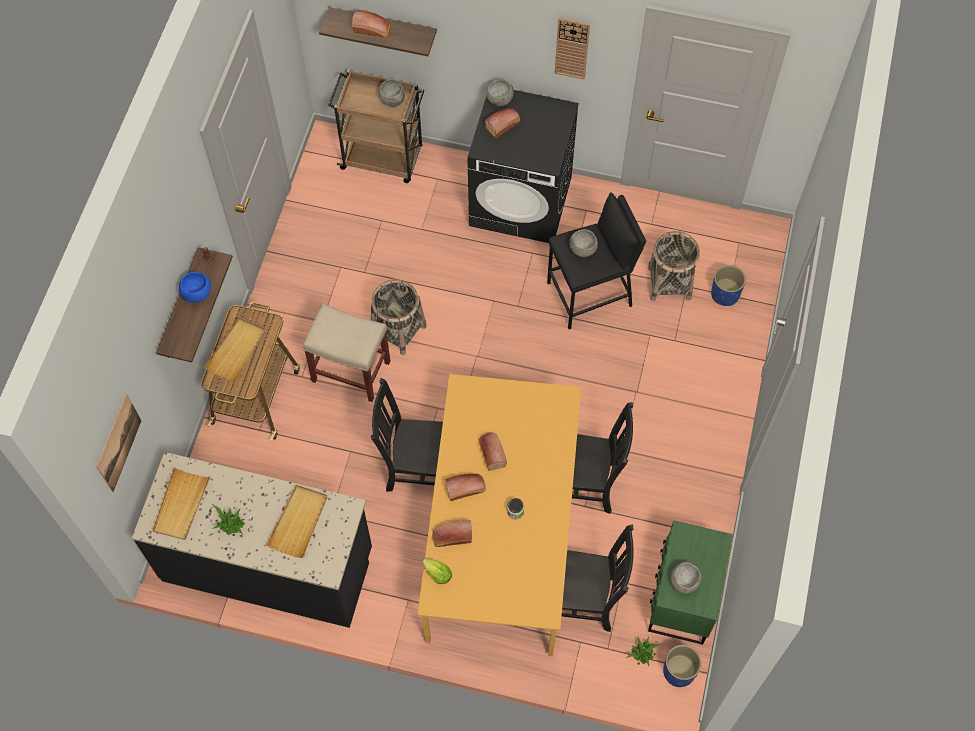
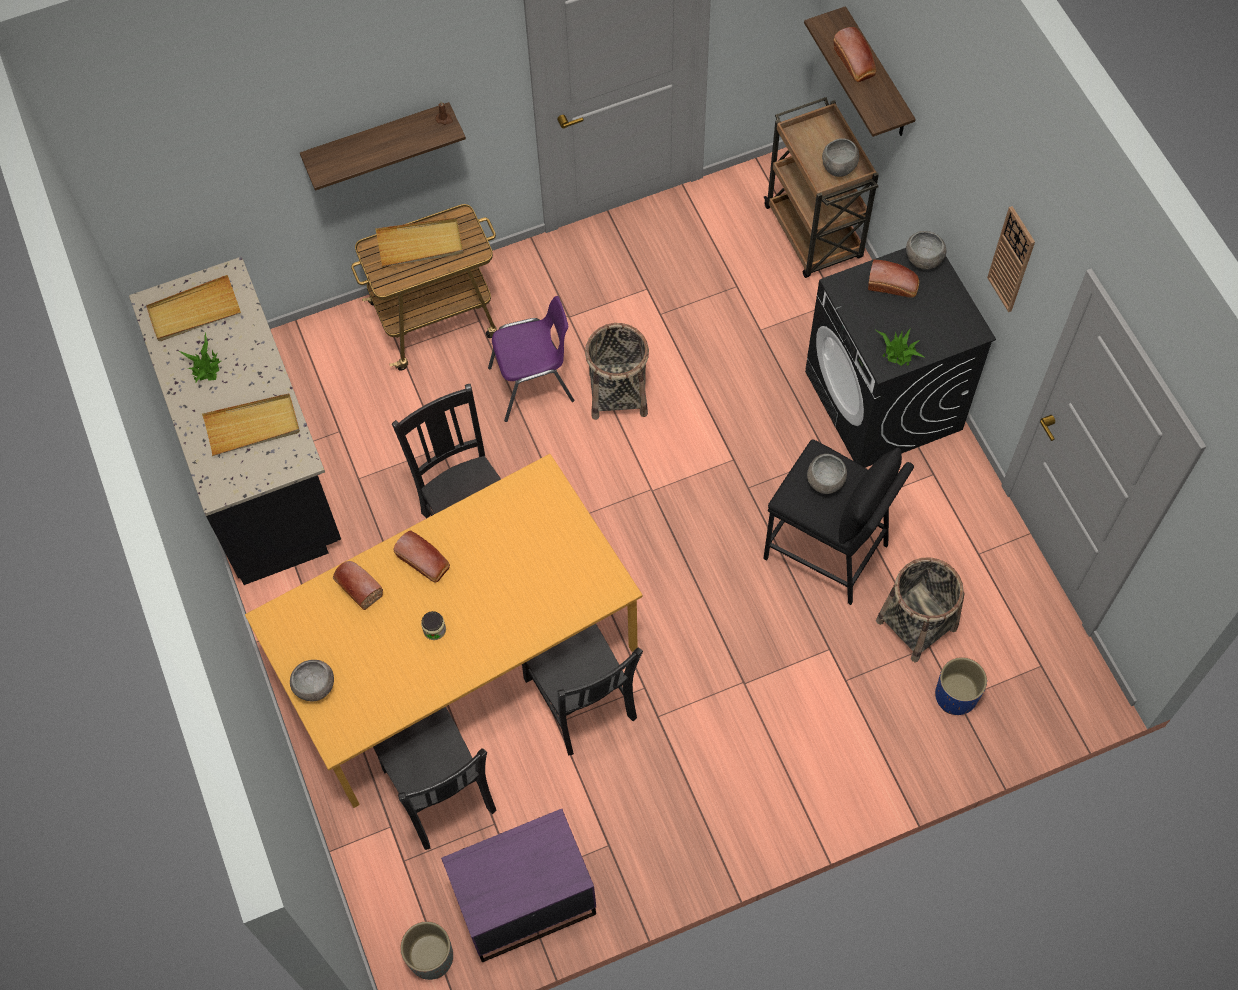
camera: 55 degrees right, 0 degrees up
(118, 443) = (175, 192): picture -> none
(196, 294) = (393, 139): blue bowl -> none
(352, 371) = (534, 385): beige stool -> purple chair
(436, 573) = (304, 600): lettuce -> none
(491, 452) = (487, 559): bread -> none
(642, 653) = (424, 901): potted plant -> potted plant (898, 352)
(679, 671) = (430, 957): blue planter -> grey planter
(682, 597) = (524, 901): green nightstand -> purple nightstand
(684, 581) = (493, 869): grey bowl -> grey bowl (316, 687)

